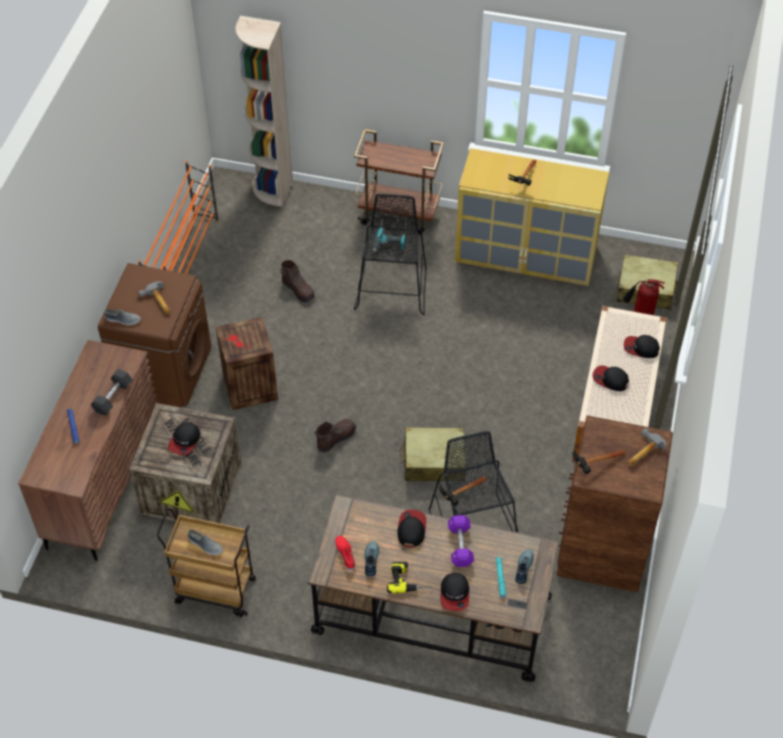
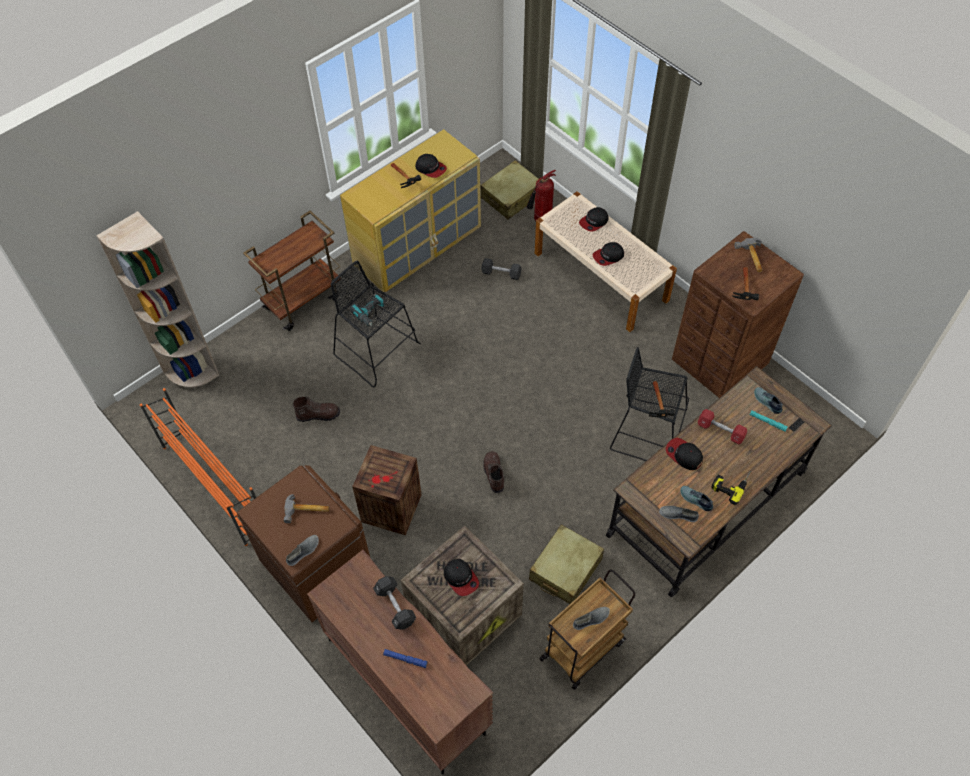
camera: 55 degrees left, 5 degrees up
(345, 554) = (678, 514): red shoe -> grey shoe
(433, 461) = (566, 419): beige suitcase -> beige suitcase (565, 569)
(455, 594) = (763, 460): cap -> cap (431, 168)
(460, 545) = (720, 431): purple dumbbell -> red dumbbell
(550, 330) = (501, 273): none -> black dumbbell

